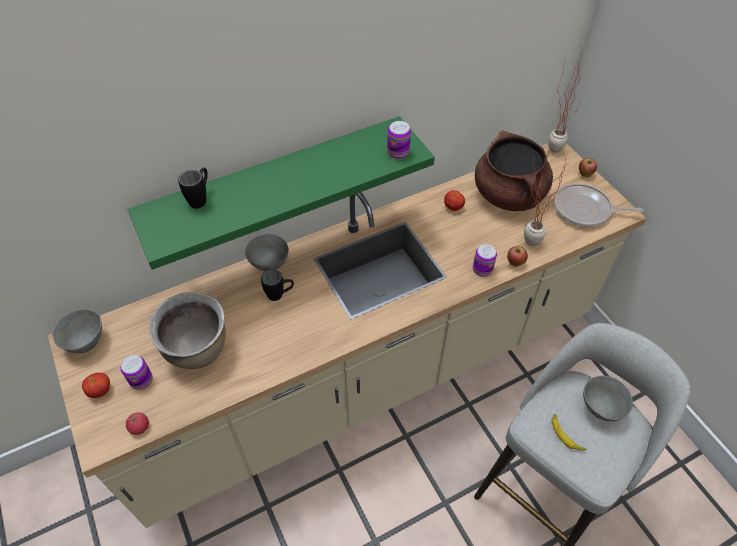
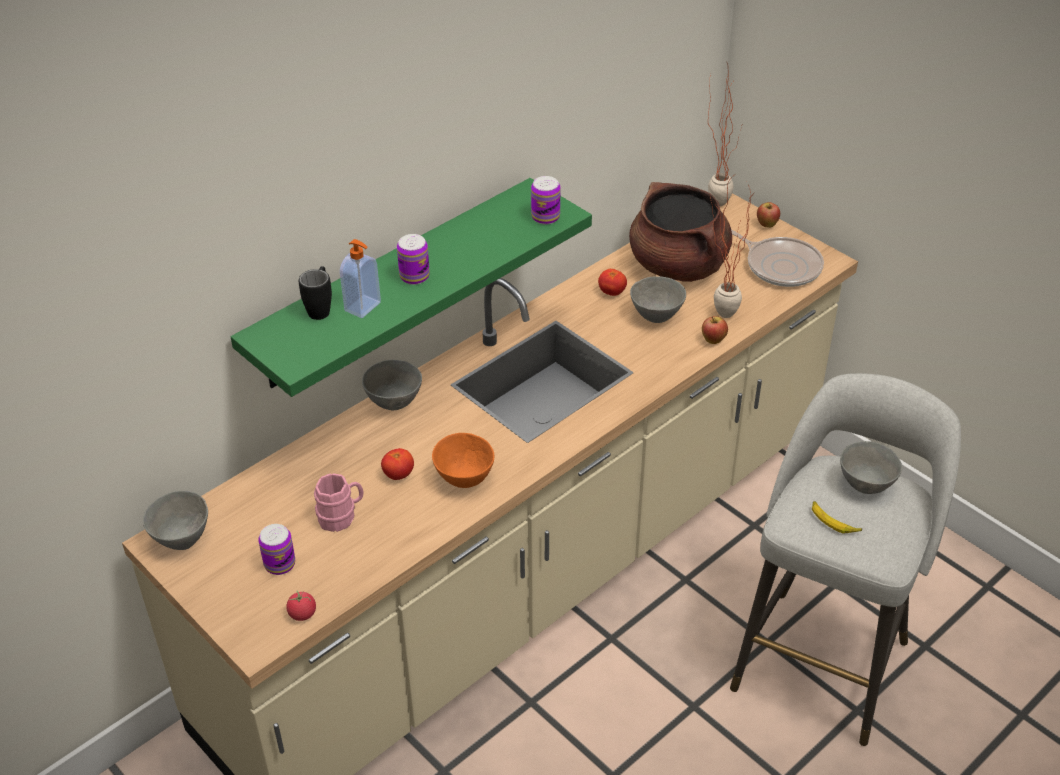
camera: 15 degrees left, 10 degrees down
(100, 391) = (229, 587): tomato -> tomato (398, 474)
(198, 350) = (341, 516): brown cooking pot -> pink mug
(232, 204) = (363, 307): none -> soap dispenser
(280, 295) = (423, 434): black mug -> none
(294, 340) = (463, 479): none -> orange bowl
(479, 234) = (656, 317): none -> grey bowl
(482, 269) = (675, 355): can -> can (414, 276)
(585, 210) = (780, 266): frying pan -> frying pan turned 135 degrees counterclockwise

